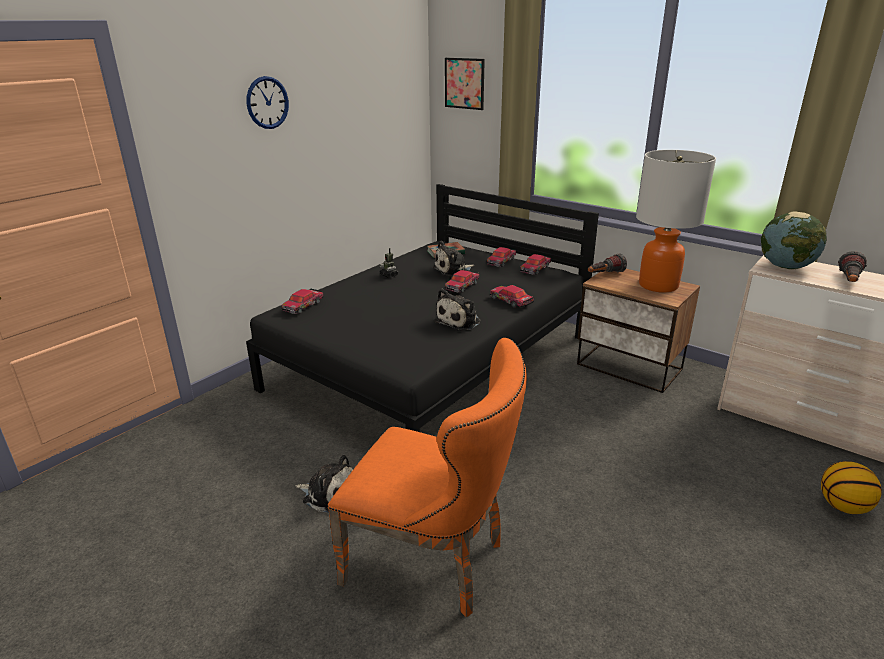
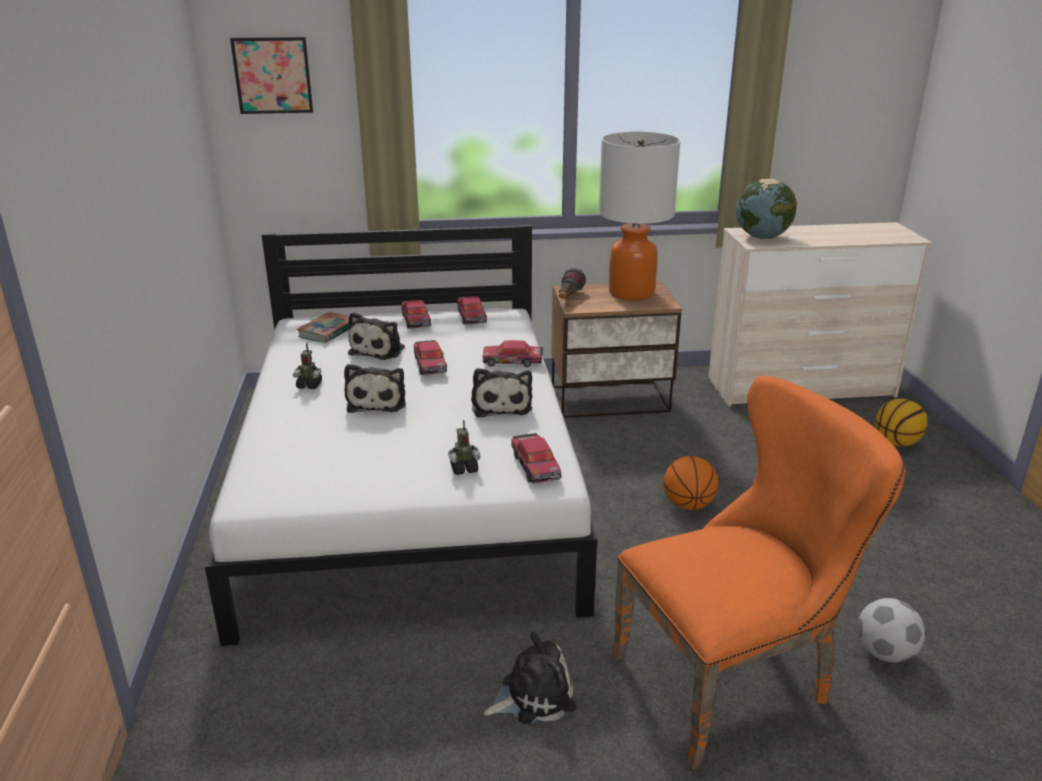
camera: 45 degrees left, 0 degrees up
(267, 102) = (104, 144): wall clock -> none
(303, 306) = (269, 470): toy car -> toy car (535, 465)
(380, 343) = (464, 468): none -> toy robot
(404, 294) = (377, 401): none -> plush toy
(431, 363) = (411, 488): black bed -> white bed
(560, 624) = (885, 653): none -> football
(576, 453) = (688, 505): none -> basketball
(849, 282) = (820, 237): flashlight -> none

